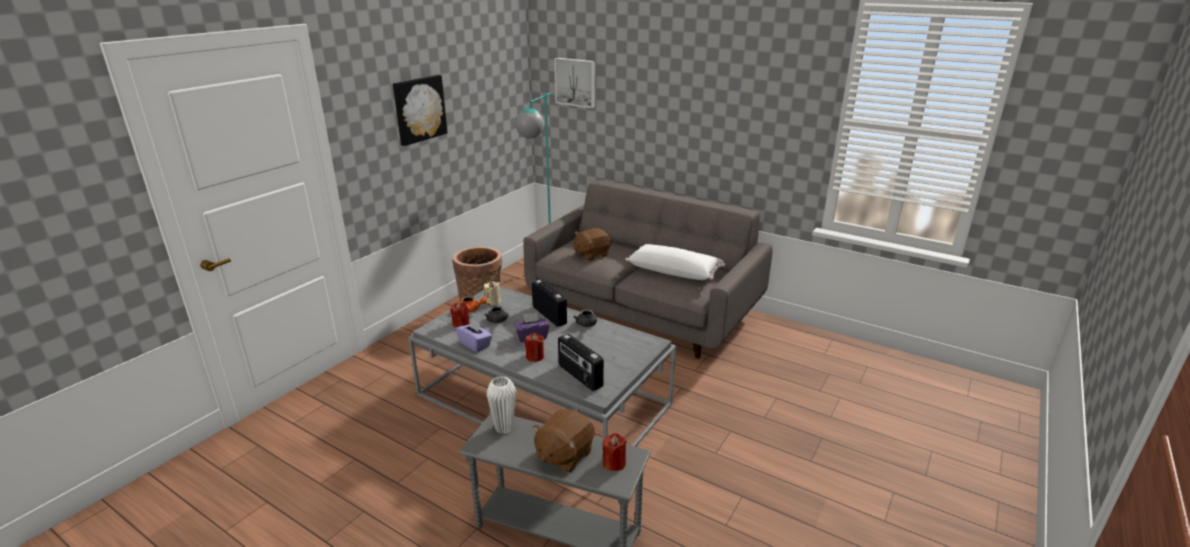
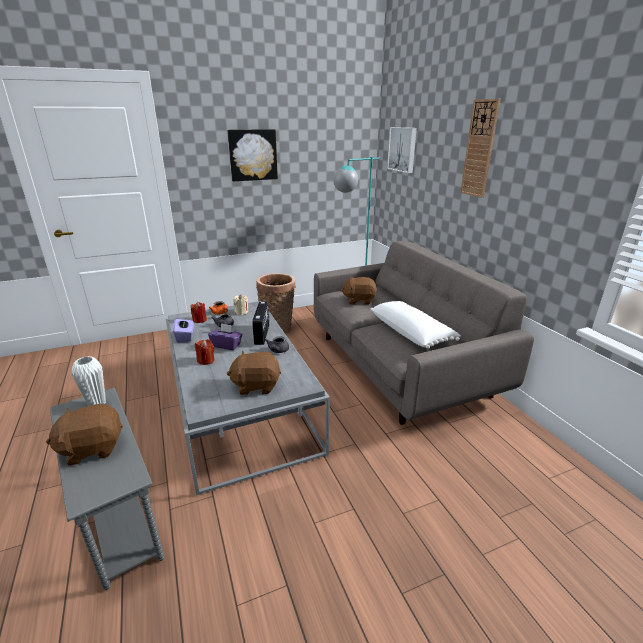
camera: 35 degrees right, 0 degrees up
(579, 376) = (210, 389): radio -> none
(613, 358) = (256, 385): none -> brown plush toy
(614, 463) = (109, 477): red candle -> none
(685, 86) = (479, 149): none -> wall clock

